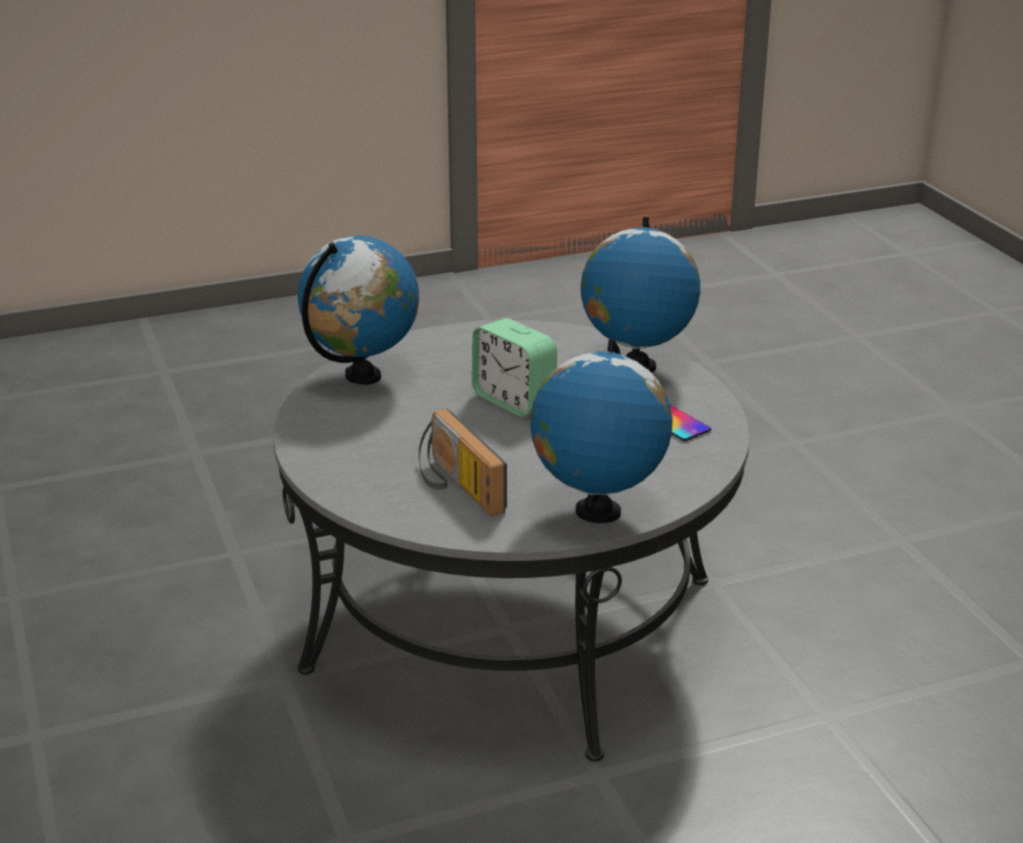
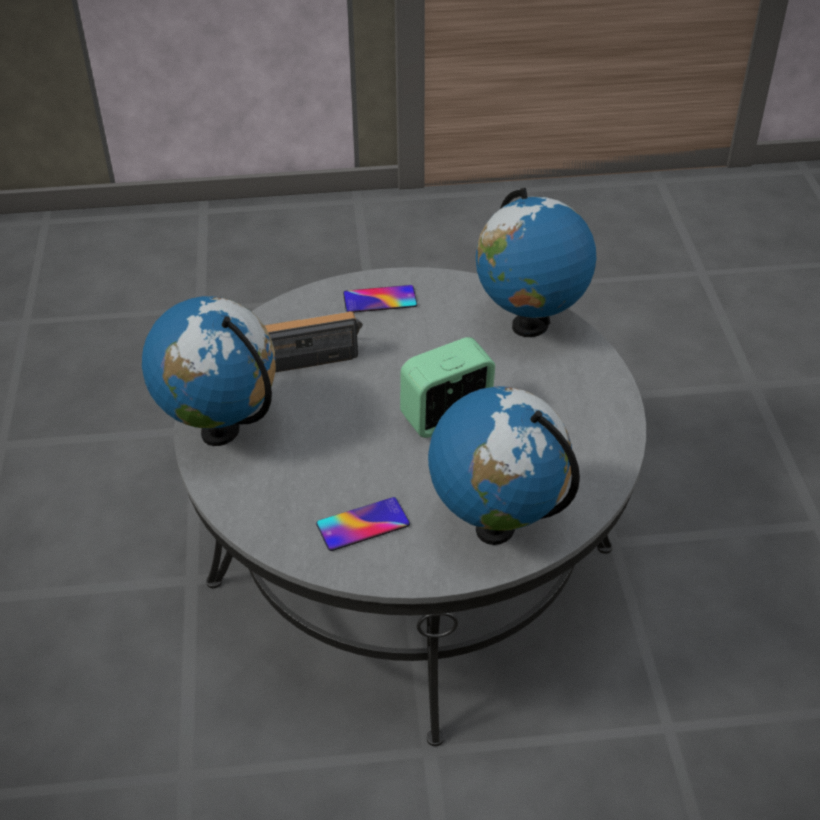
camera: 105 degrees right, 15 degrees up
(343, 457) = (380, 300): none -> phone

